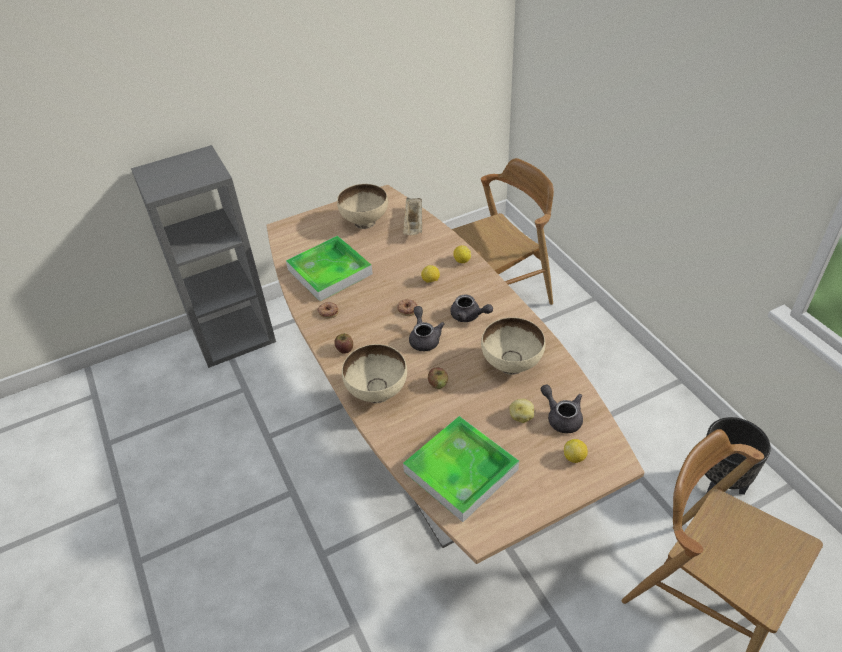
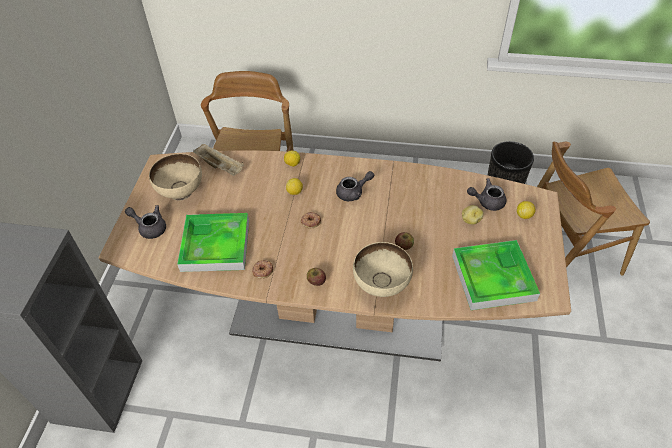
camera: 55 degrees left, 5 degrees up
(424, 338) = (351, 228): grey teapot -> grey teapot (150, 227)
(511, 365) = (421, 198): beige bowl -> none

